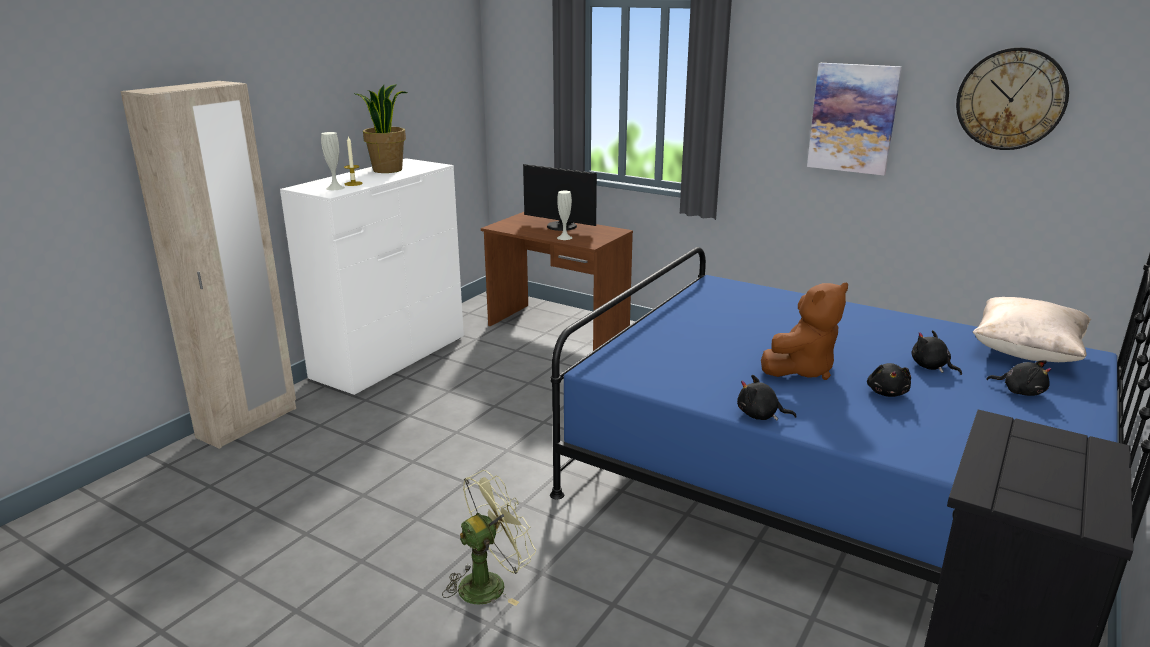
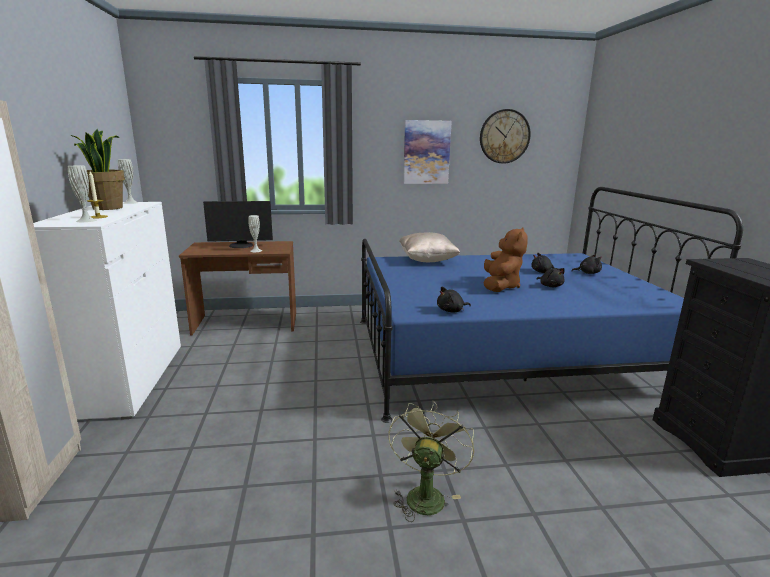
camera: 40 degrees left, 5 degrees down
(423, 163) = (130, 202): none -> white vase
(760, 415) = (528, 310): black plush toy -> black plush toy (451, 311)
(1026, 352) = (559, 259): beige pillow -> beige pillow (427, 260)

